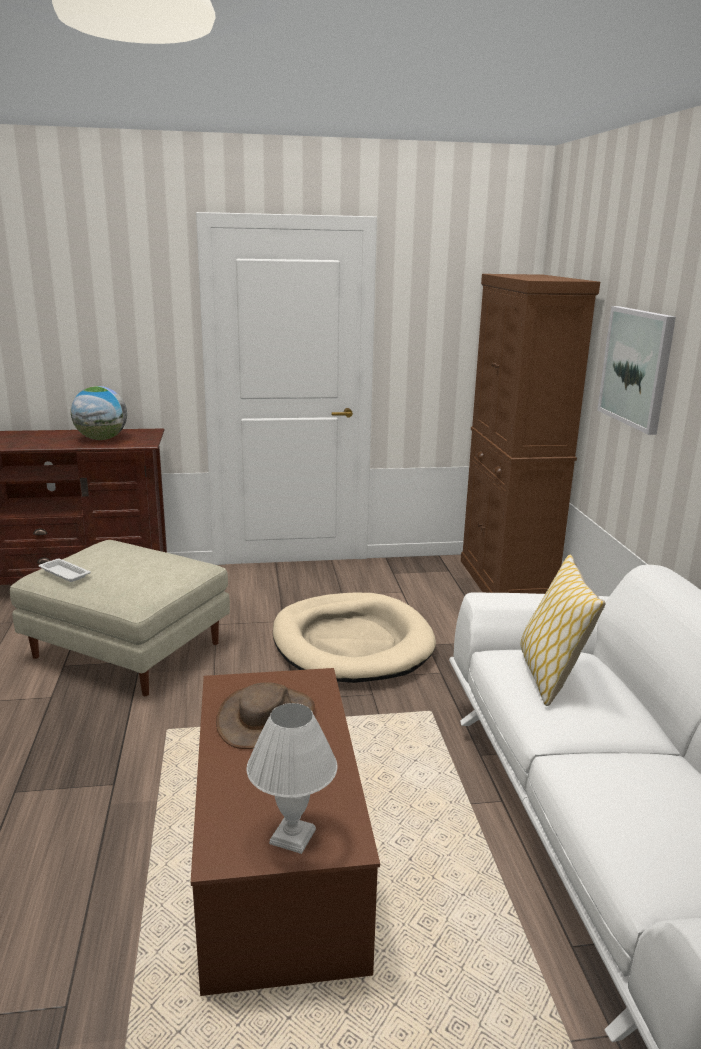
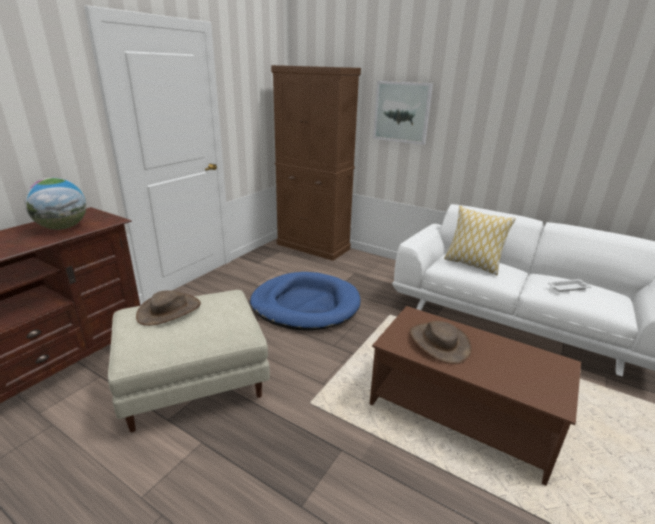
camera: 50 degrees left, 5 degrees up
(64, 573) = (154, 344): white tray -> white tray (567, 288)
(125, 554) = (169, 311): none -> brown hat
(292, 835) = (550, 376): white table lamp -> none
(351, 643) = (305, 305): beige dog bed -> blue dog bed

